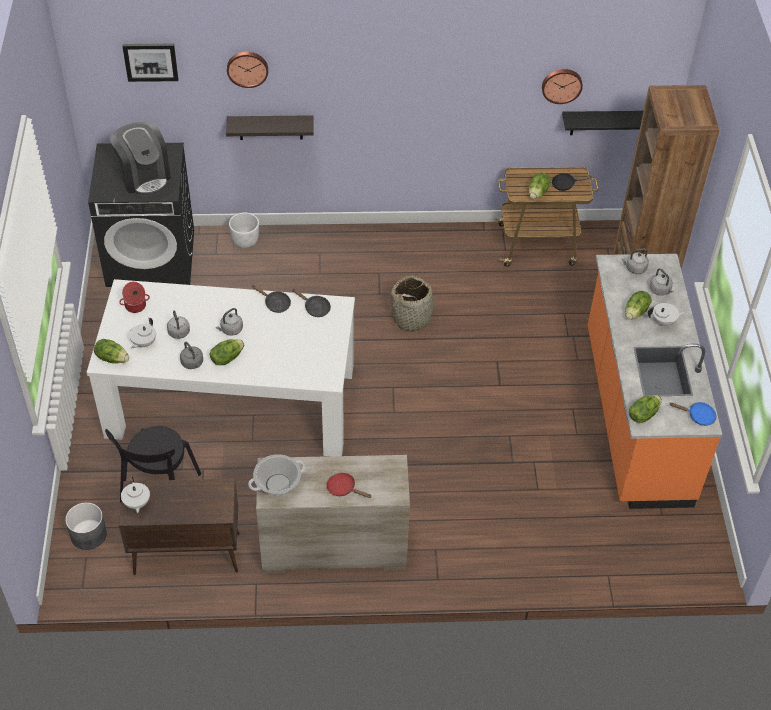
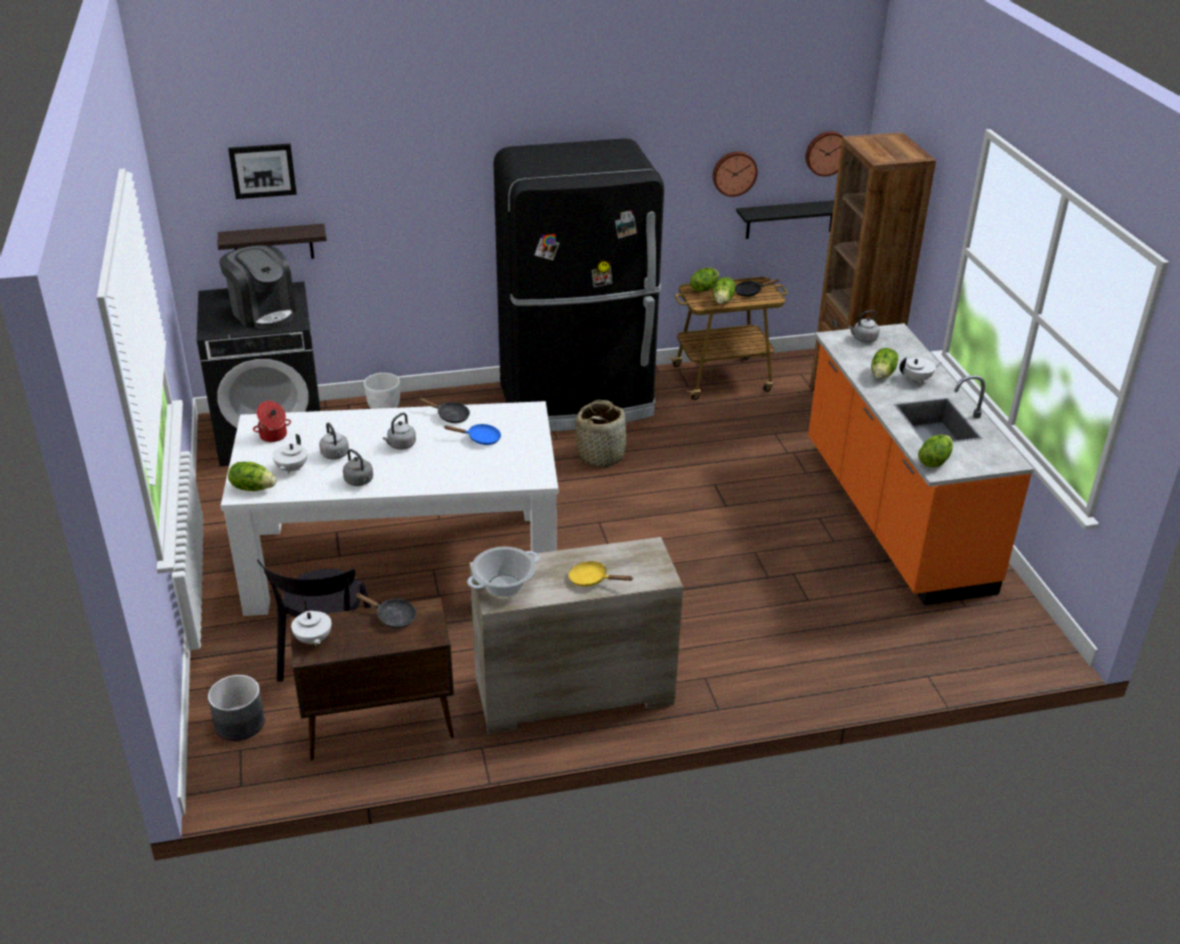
camera: 10 degrees left, 15 degrees down
(226, 358) = (402, 472): lettuce -> lettuce (703, 288)
(247, 68) = (378, 173): wall clock -> wall clock (826, 153)
(270, 127) = (407, 253): shelf -> shelf (273, 244)
(315, 308) = (500, 415): black frying pan -> black frying pan (392, 617)
(344, 489) = (592, 580): red frying pan -> yellow frying pan
(406, 255) = (577, 402): none -> black fridge
(660, 290) = (901, 354): grey kettle -> none
(698, 416) = (997, 456): blue frying pan -> blue frying pan (480, 439)

